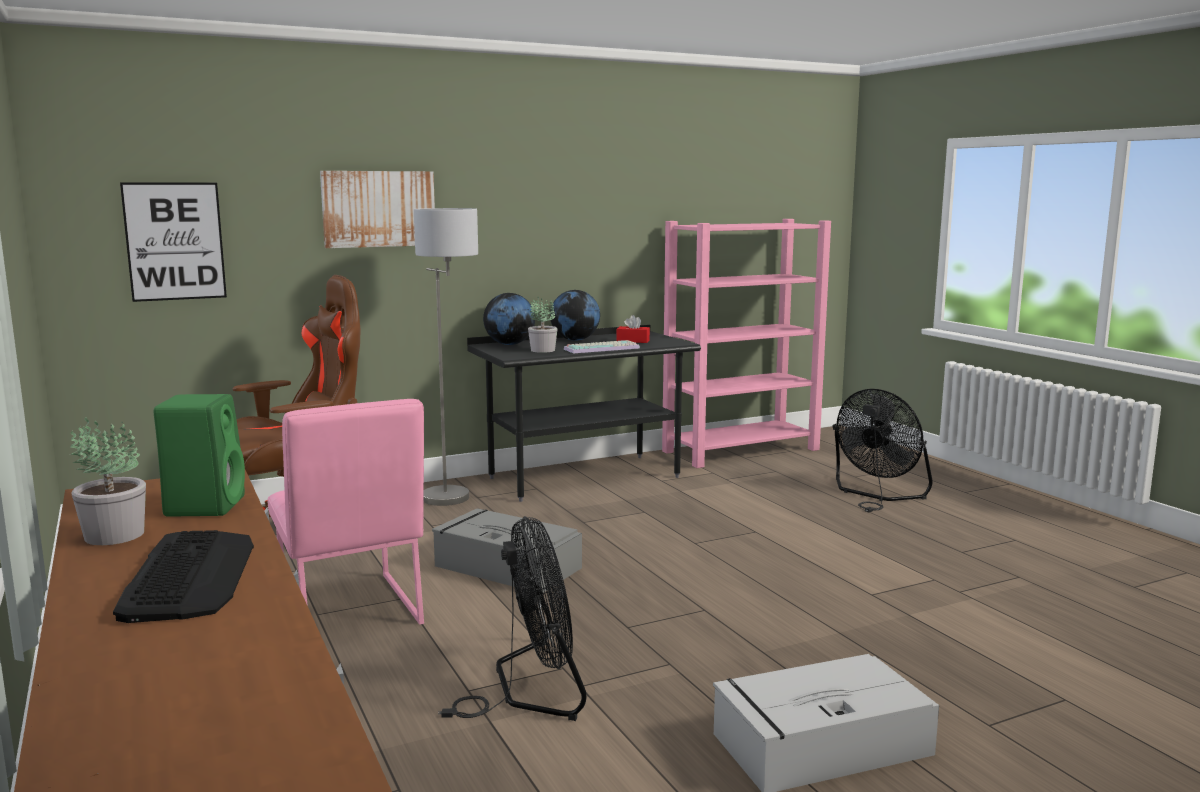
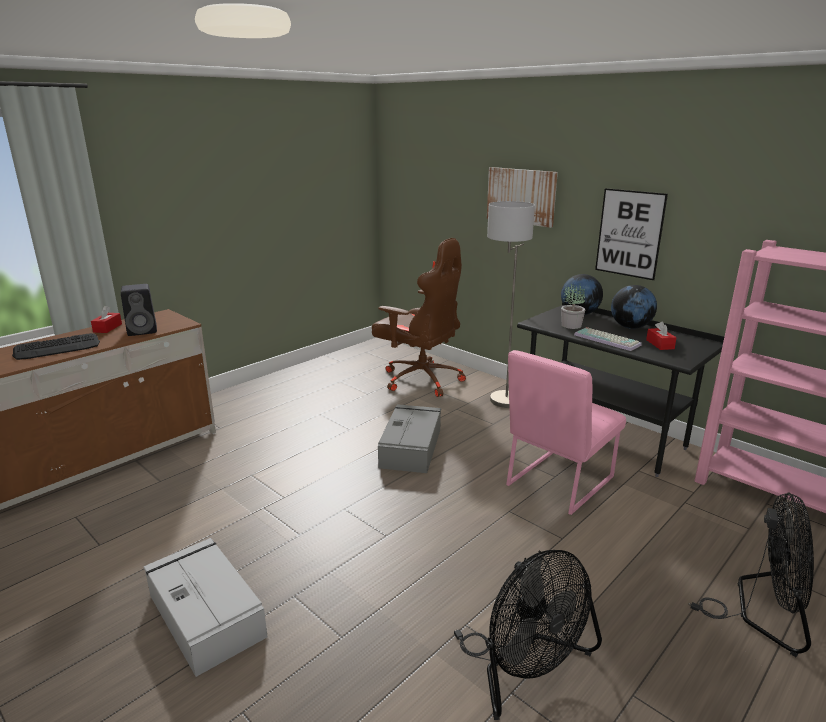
camera: 70 degrees right, 10 degrees up
(113, 535) = (107, 328): potted plant -> red tissue box
(174, 241) = (424, 203): picture -> picture (629, 233)
(205, 505) = (143, 330): green speaker -> black speaker
(350, 611) = (327, 420): pink chair -> pink chair (558, 481)
(526, 686) = (259, 490): black fan -> black fan (522, 667)

